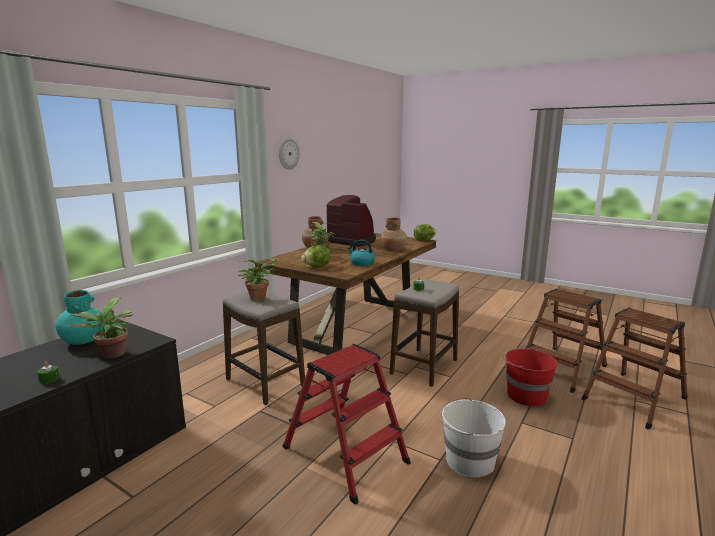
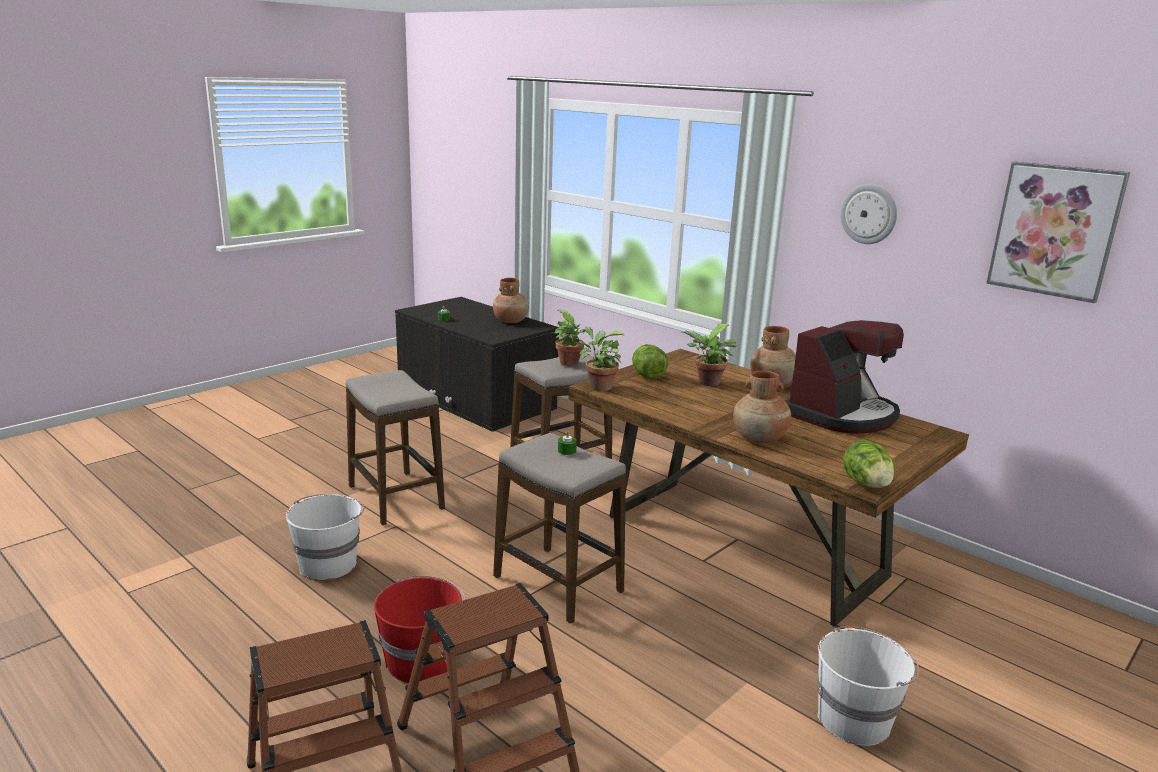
camera: 100 degrees right, 5 degrees up
(83, 340) = (511, 321): turquoise vase -> brown vase
(111, 355) = (472, 329): potted plant -> potted plant (598, 386)
(338, 148) = (1055, 230): none -> picture
(344, 454) = (396, 497): red step ladder -> stool
(361, 263) = (657, 402): kettle -> none
(463, 310) = (855, 719): none -> white bucket

